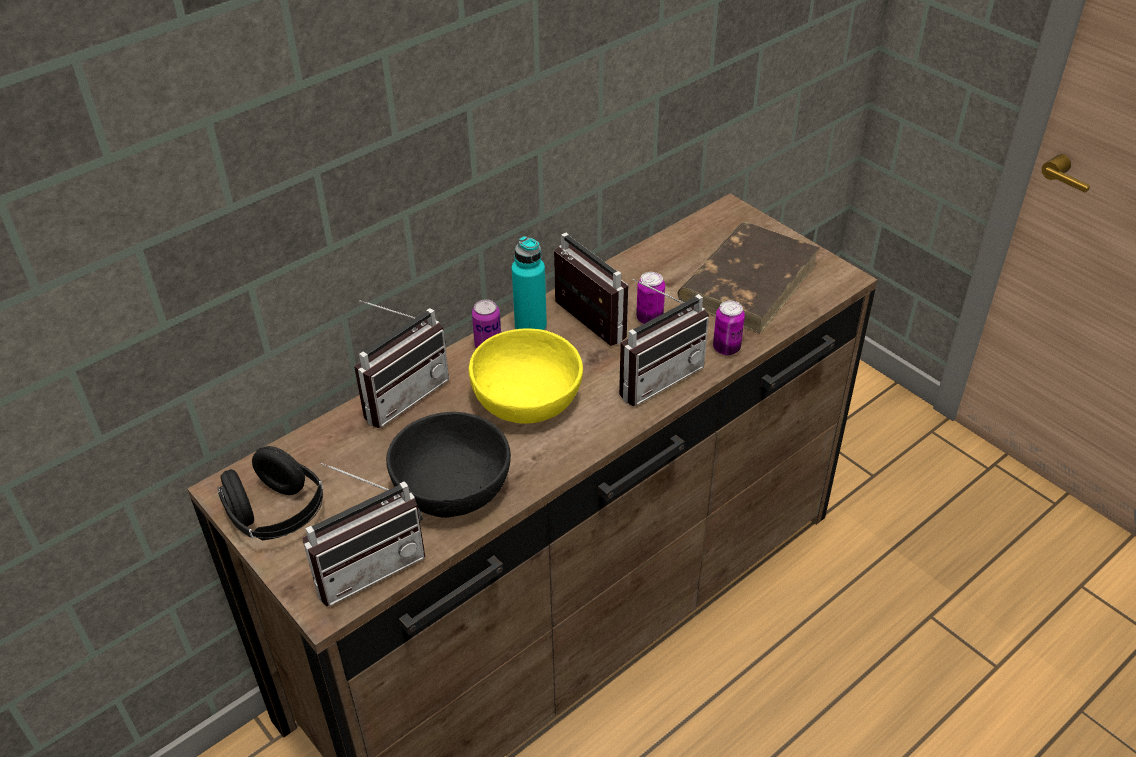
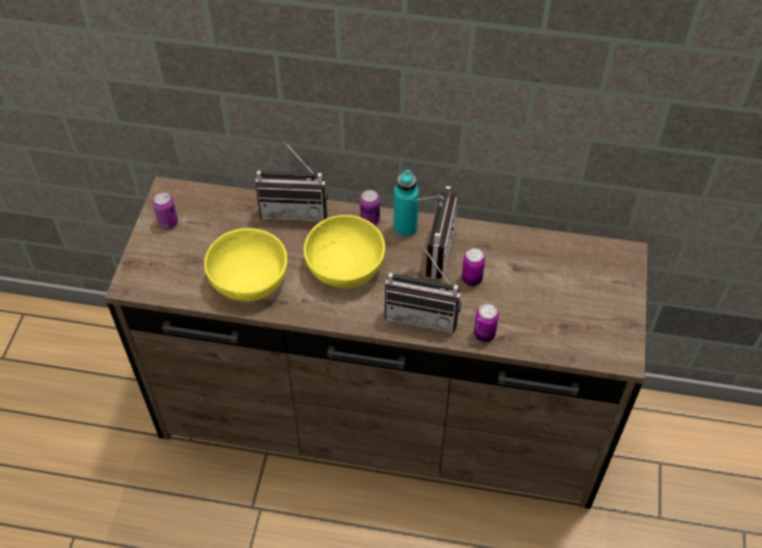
camera: 50 degrees right, 10 degrees up
(277, 515) = (168, 222): black headphones -> can
(367, 565) = (167, 281): radio -> none
(452, 486) = (249, 278): black bowl -> yellow bowl
(749, 281) = (563, 308): brown book -> none

